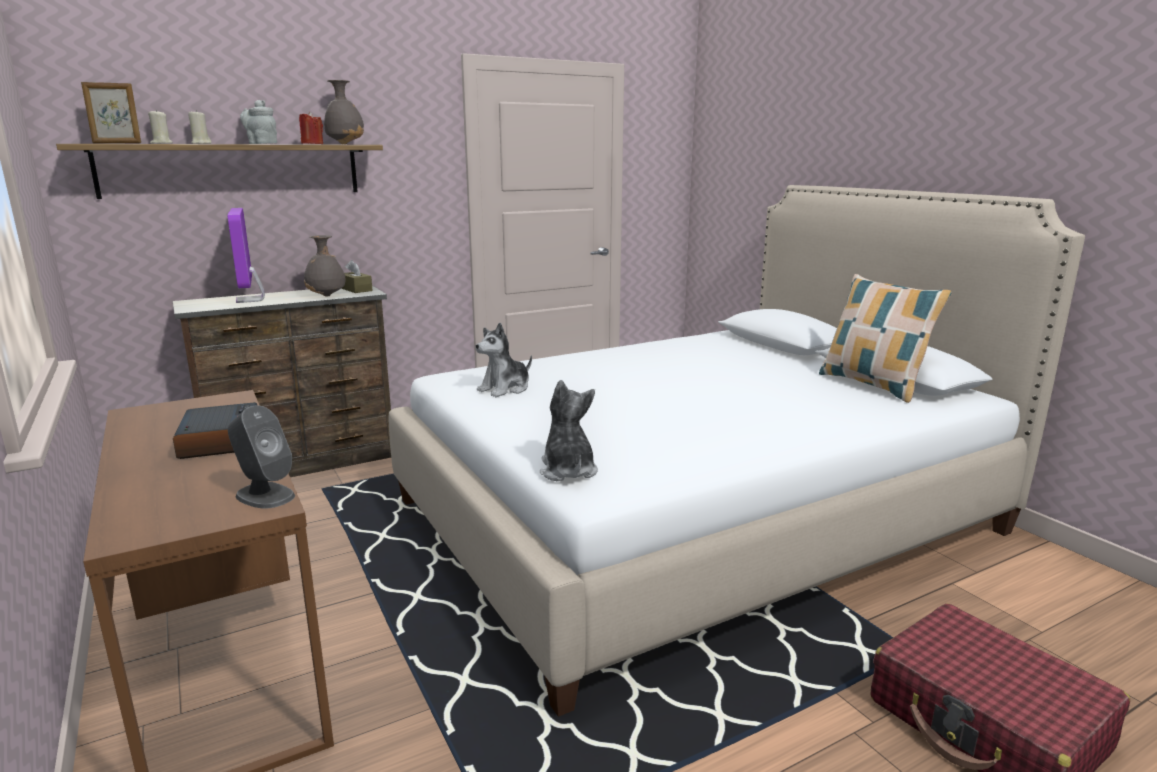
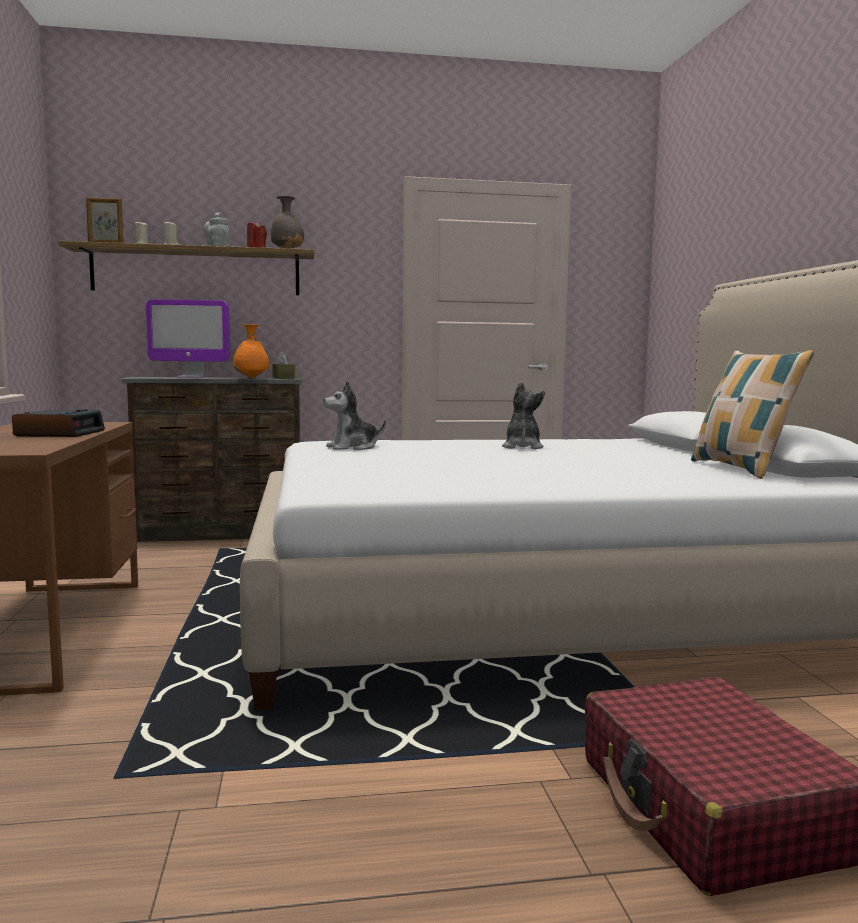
camera: 20 degrees right, 10 degrees down
(251, 300) = (190, 377): monitor -> monitor turned 90 degrees counterclockwise
(264, 495) = (35, 448): grey speaker -> none
(326, 296) = (251, 378): grey vase -> orange vase
(567, 471) = (321, 481): plush toy -> plush toy (522, 447)

